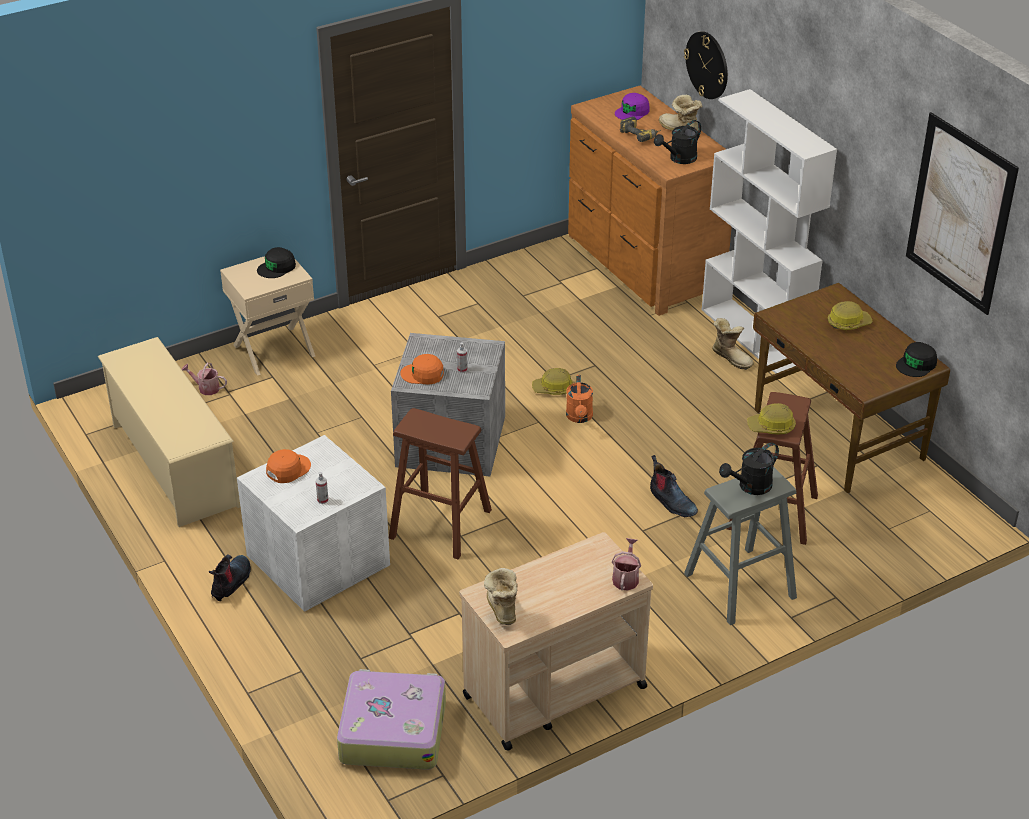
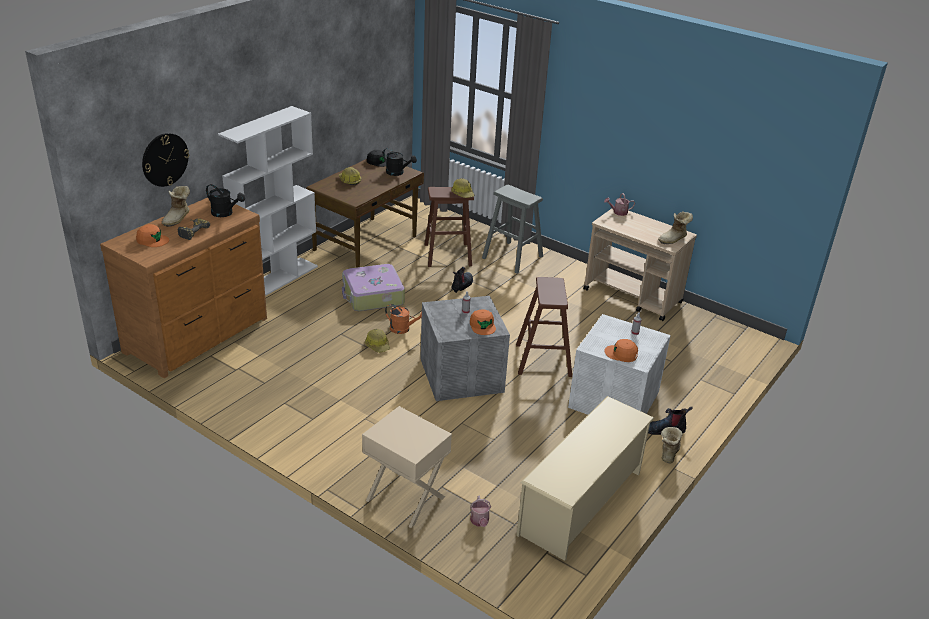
camera: 115 degrees left, 5 degrees down
(277, 267) = (394, 430): black cap -> none
(392, 730) = (705, 338): suitcase -> suitcase (372, 296)
(579, 418) = (403, 329): orange watering can -> orange watering can turned 45 degrees clockwise
(632, 112) = (152, 240): purple cap -> orange cap
(732, 357) = (305, 284): boot -> boot (668, 453)
(750, 487) = (517, 194): black watering can -> black watering can (397, 173)
(960, 213) = (361, 69): picture -> none

